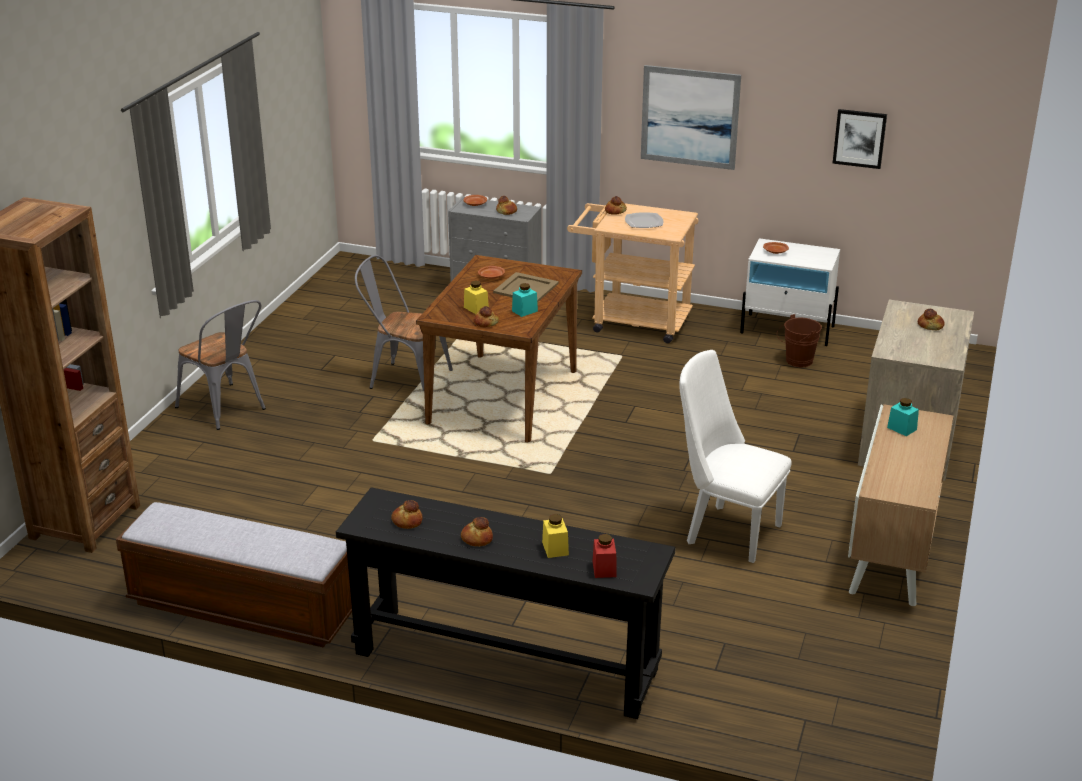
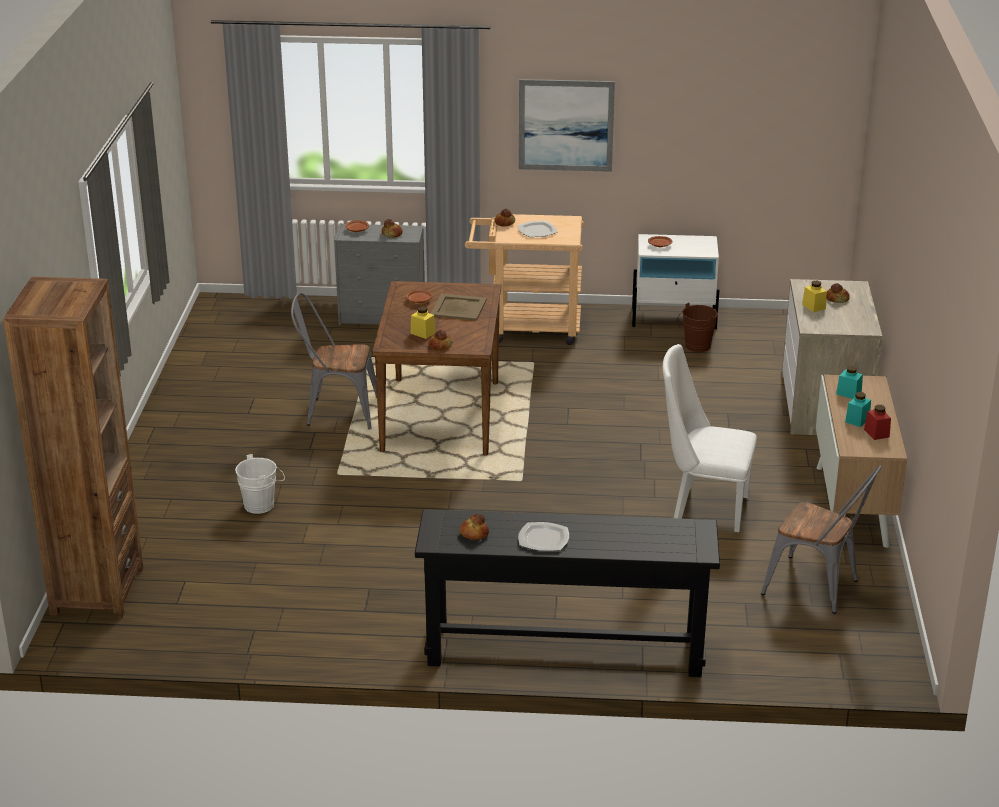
camera: 15 degrees left, 0 degrees up
(226, 410) = (175, 465): grey chair -> grey chair (818, 588)
(242, 608) = (299, 643): bench -> none
(285, 460) = (262, 504): none -> white bucket
(476, 539) = (544, 539): bread -> plate
(524, 311) = (470, 330): turquoise jar -> turquoise jar (857, 420)
(555, 548) = (616, 537): yellow jar -> yellow jar (814, 306)
(604, 569) = (667, 547): red jar -> red jar (876, 433)
(859, 138) = (730, 131): picture -> none

